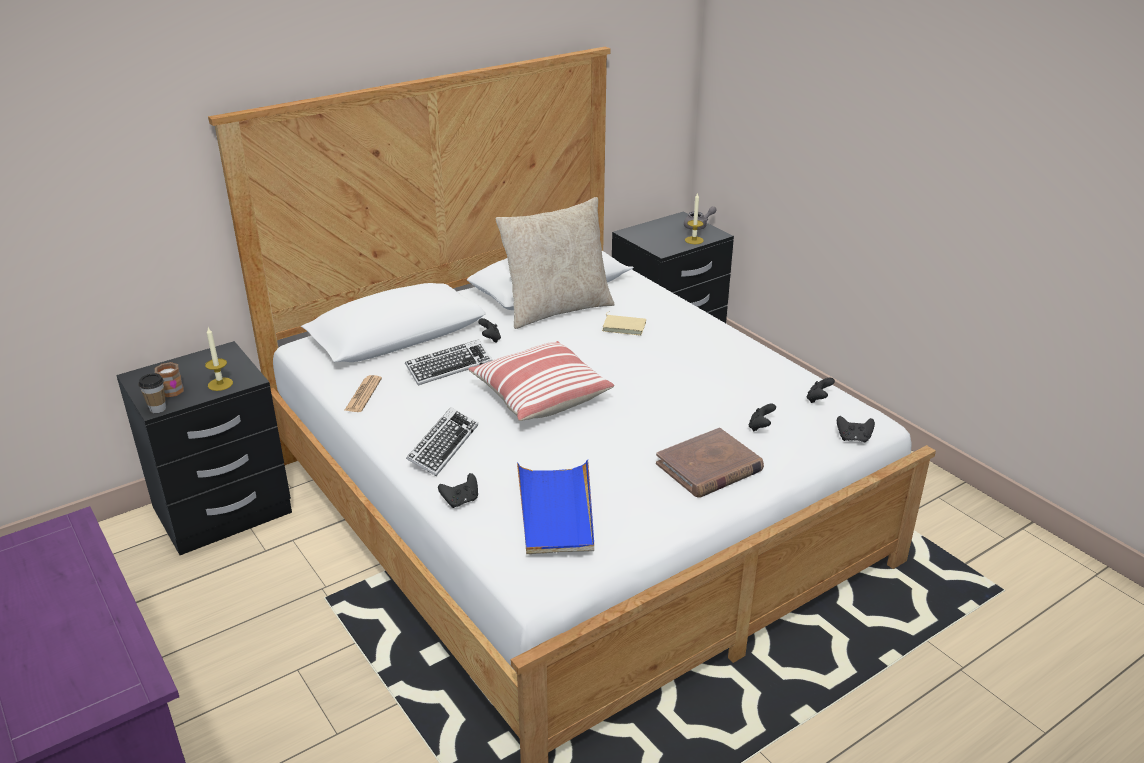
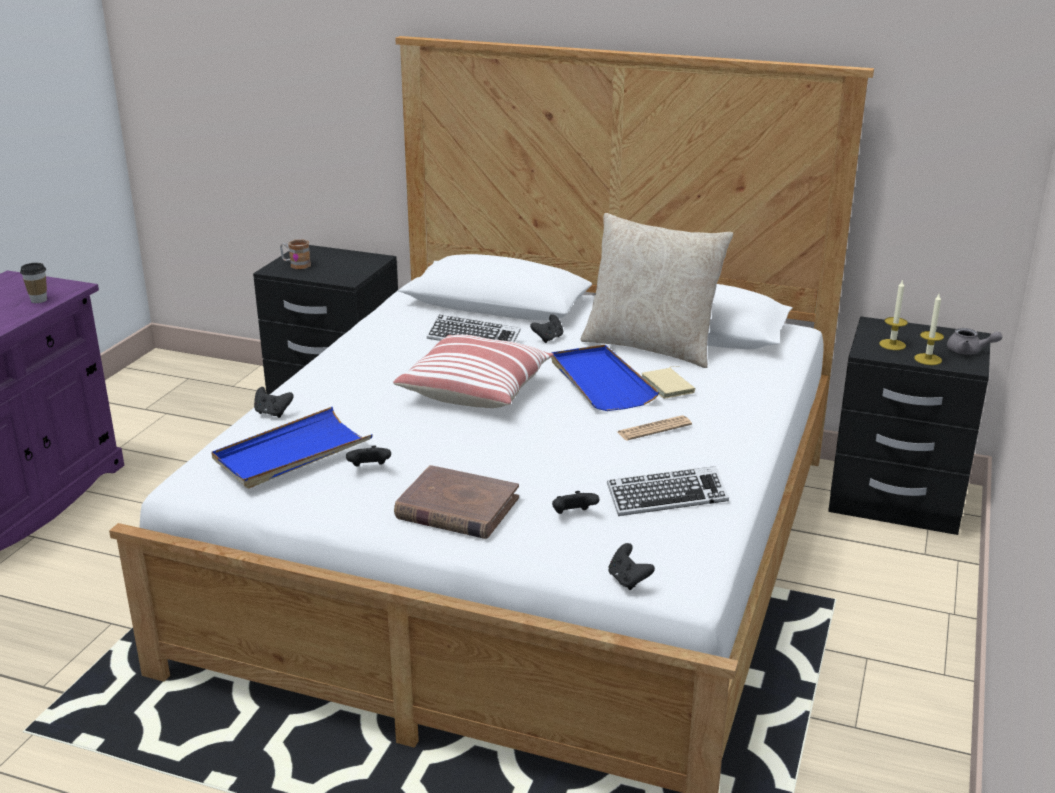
camera: 55 degrees right, 5 degrees down
(158, 409) = (272, 270): cup -> cup (39, 300)
(220, 384) = (329, 275): candle -> candle (892, 344)
(363, 394) = (384, 325): newspaper -> newspaper (654, 429)
(443, 446) = (344, 379): keyboard -> keyboard (667, 498)
(589, 346) = (600, 382): none -> blue tray
(818, 399) = (682, 534): black game controller -> black game controller (369, 468)

